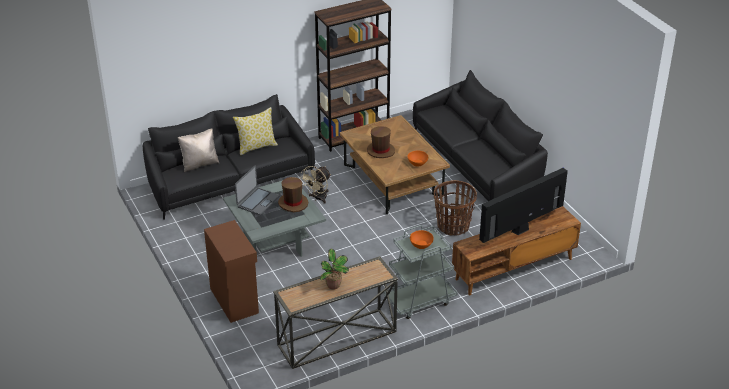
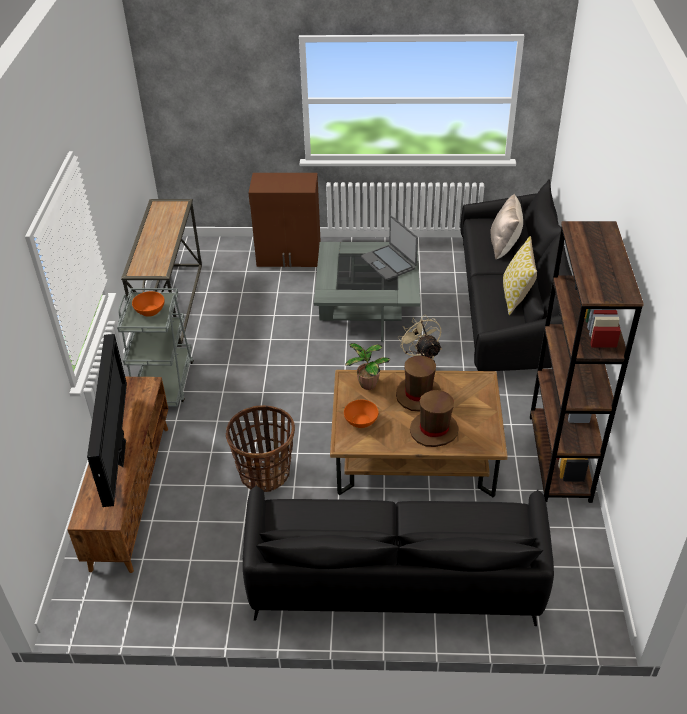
camera: 120 degrees right, 5 degrees up
(293, 203) = (364, 287): brown hat -> brown hat (434, 430)
(334, 286) = (158, 234): potted plant -> potted plant (366, 384)

